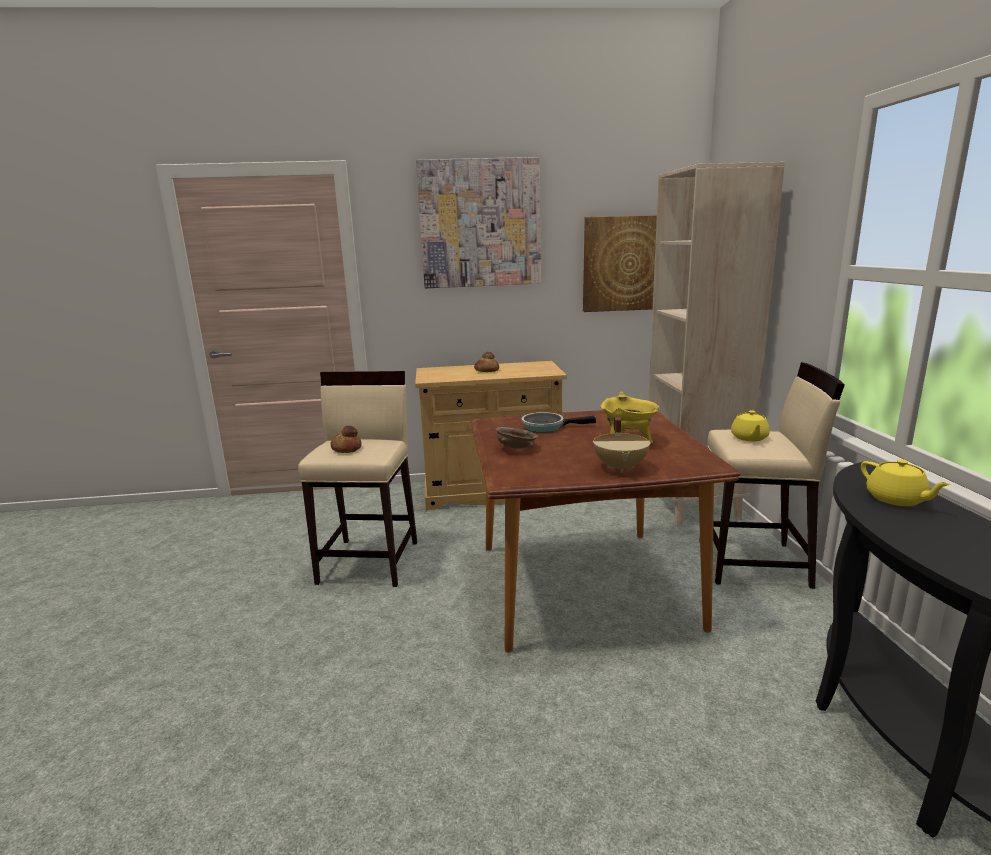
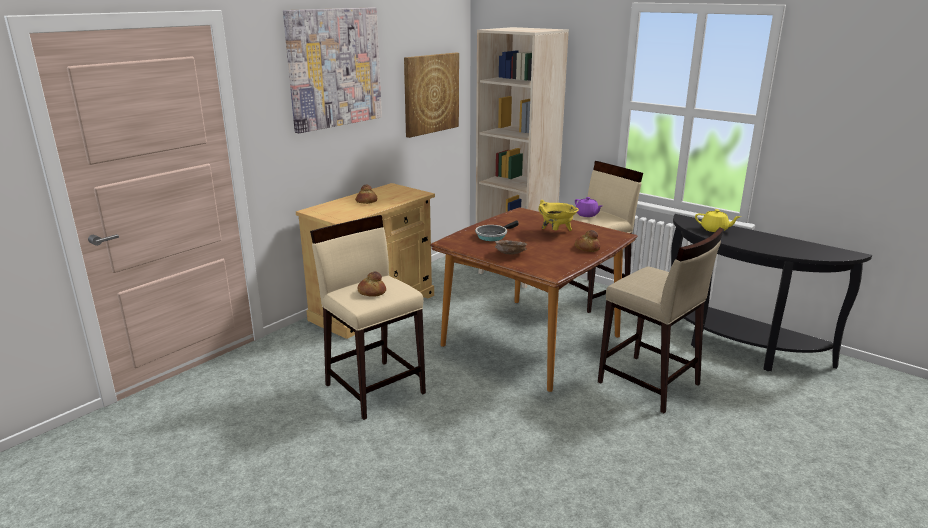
camera: 45 degrees left, 5 degrees up
(621, 467) = (587, 248): beige cooking pot -> bread
(649, 717) = (649, 384): none -> beige stool
(749, 438) = (587, 215): yellow teapot -> purple teapot

